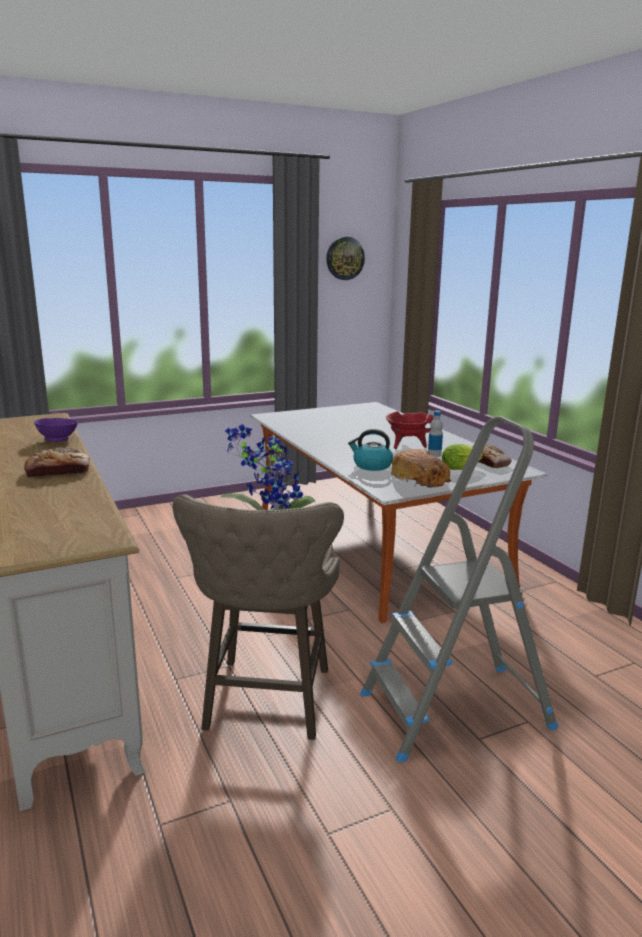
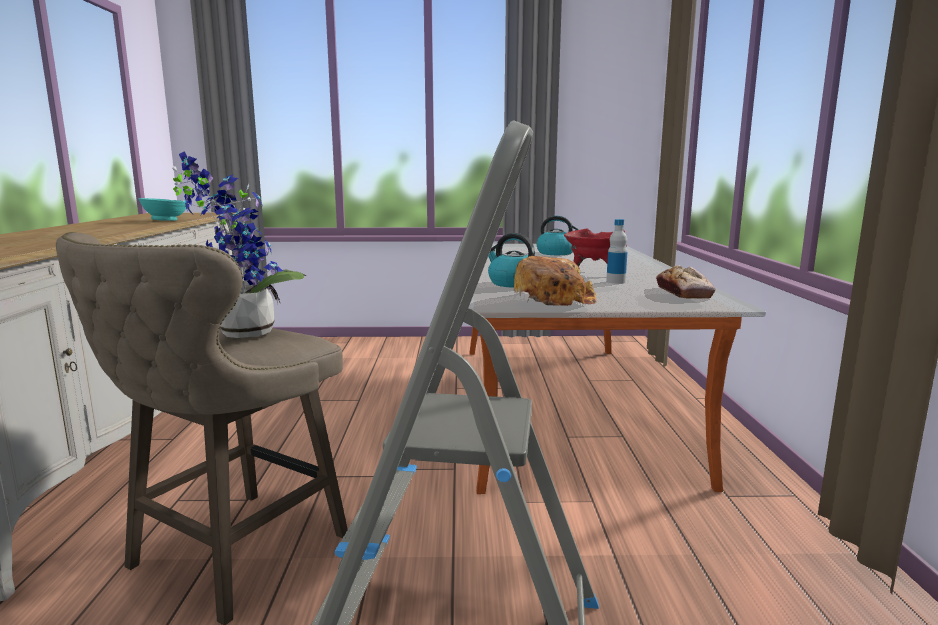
camera: 25 degrees right, 5 degrees down
(58, 440) = (166, 220): purple bowl -> turquoise bowl
(58, 471) = (91, 232): bread -> none
(345, 258) = (599, 77): wall clock -> none
(347, 421) = (556, 253): none -> kettle
(461, 468) = (632, 295): lettuce -> none

